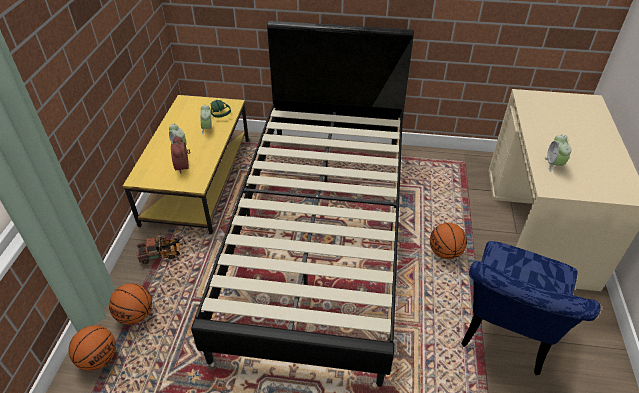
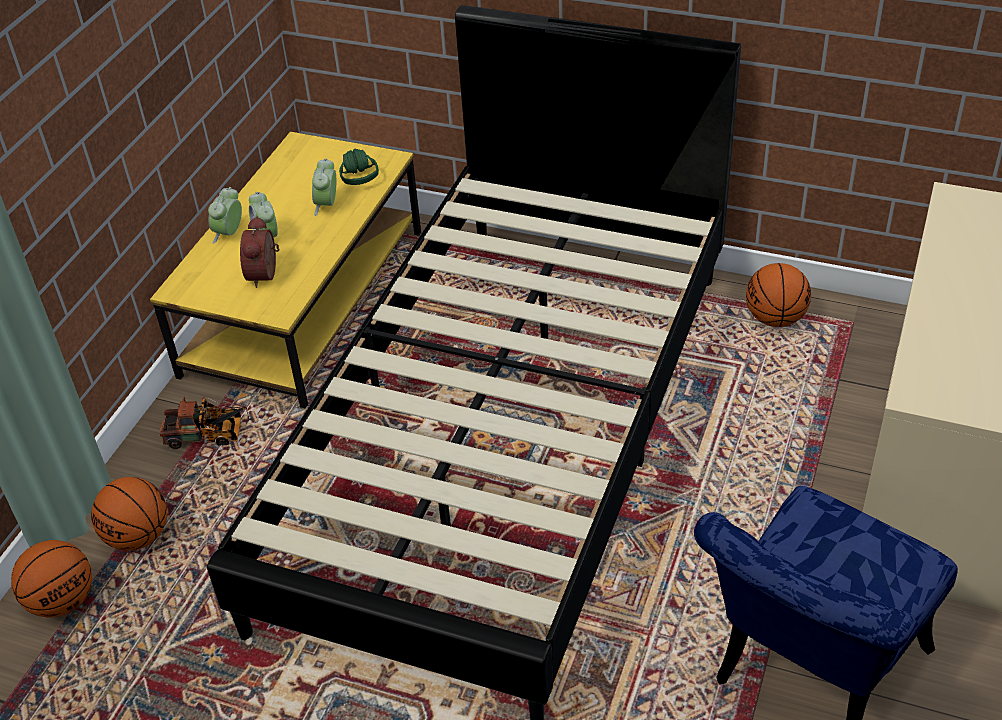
camera: 15 degrees right, 0 degrees up
(445, 252) = (745, 502): basketball -> basketball (775, 318)
(553, 164) = (948, 348): alarm clock -> alarm clock (229, 233)

